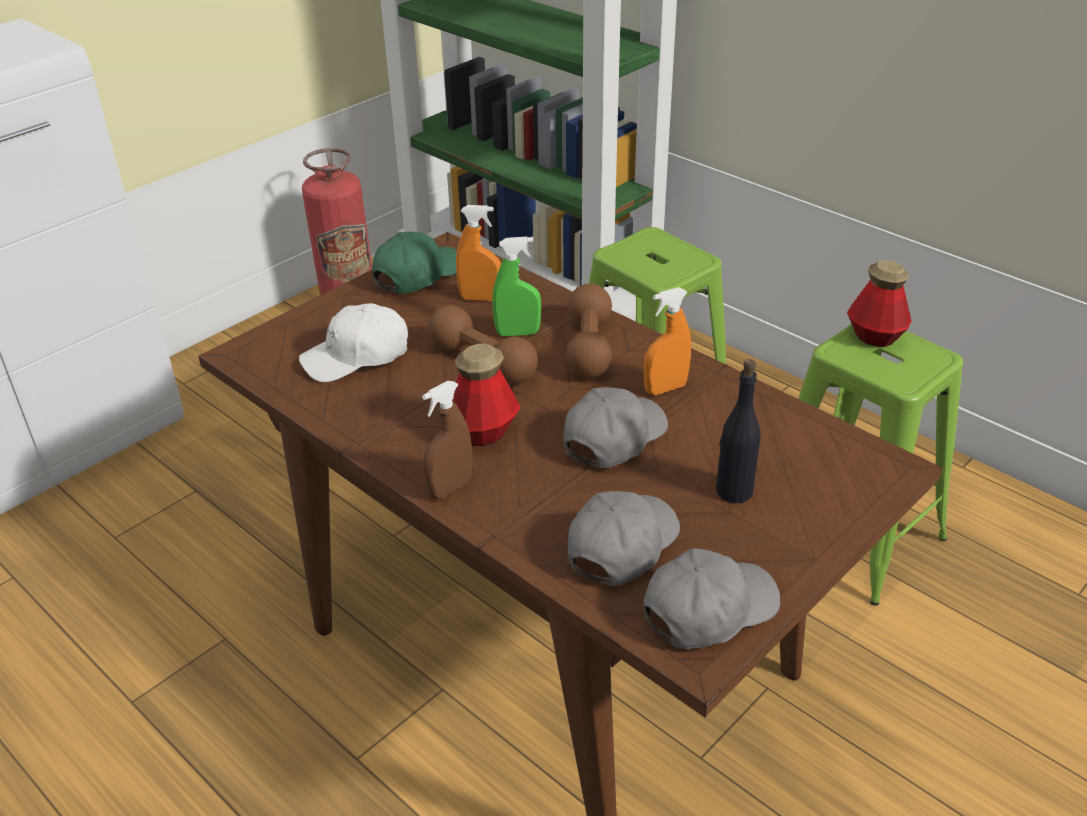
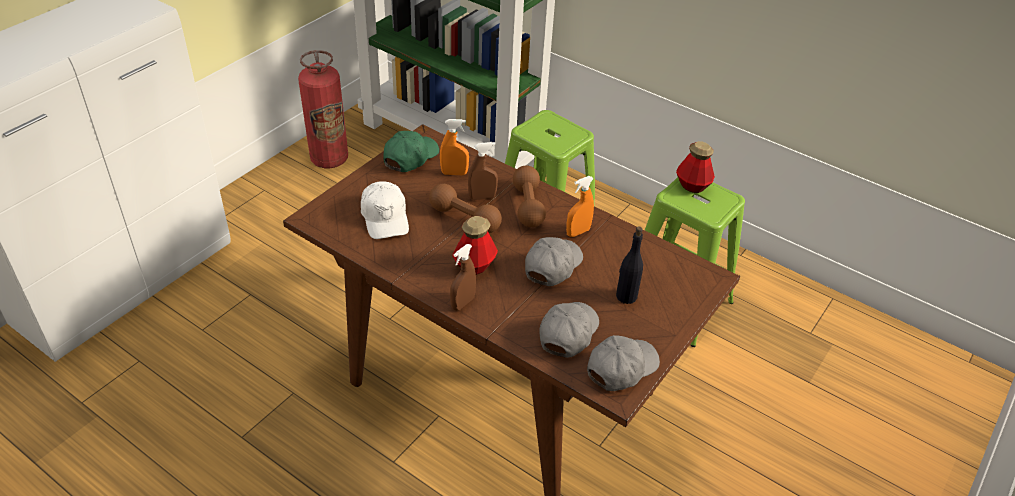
camera: 10 degrees left, 5 degrees up
(356, 356) = (385, 217): white cap -> white cap turned 75 degrees counterclockwise
(517, 333) = (482, 197): green spray bottle -> brown spray bottle

